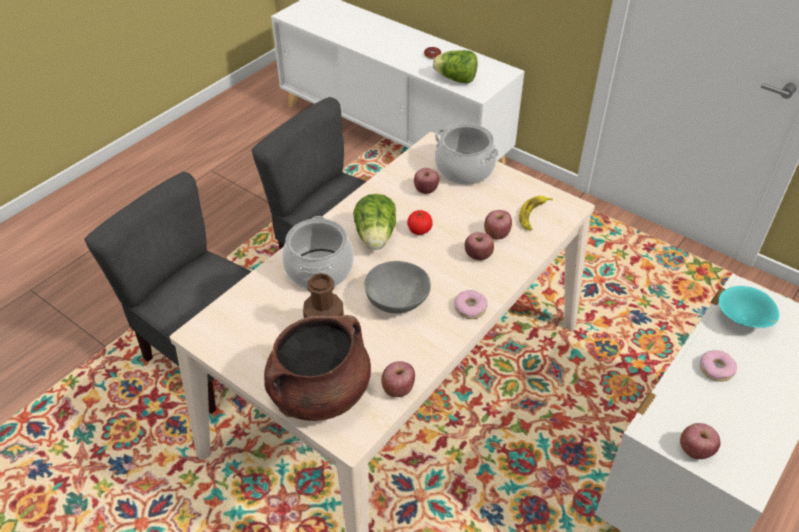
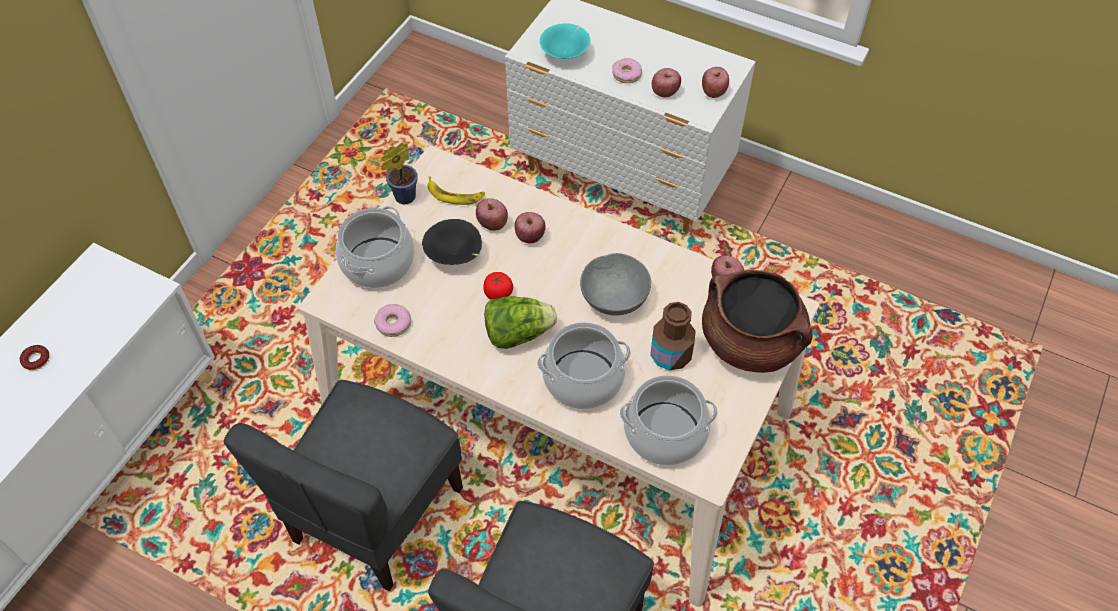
camera: 100 degrees left, 10 degrees up
(249, 312) = (665, 433): none -> cooking pot
(426, 190) = (424, 296): apple -> apple (664, 92)
(455, 79) = (112, 321): lettuce -> none
(464, 209) = (454, 256): none -> black bowl
(470, 308) = (608, 237): donut -> donut (393, 323)
(532, 185) = (402, 198): none -> potted plant

